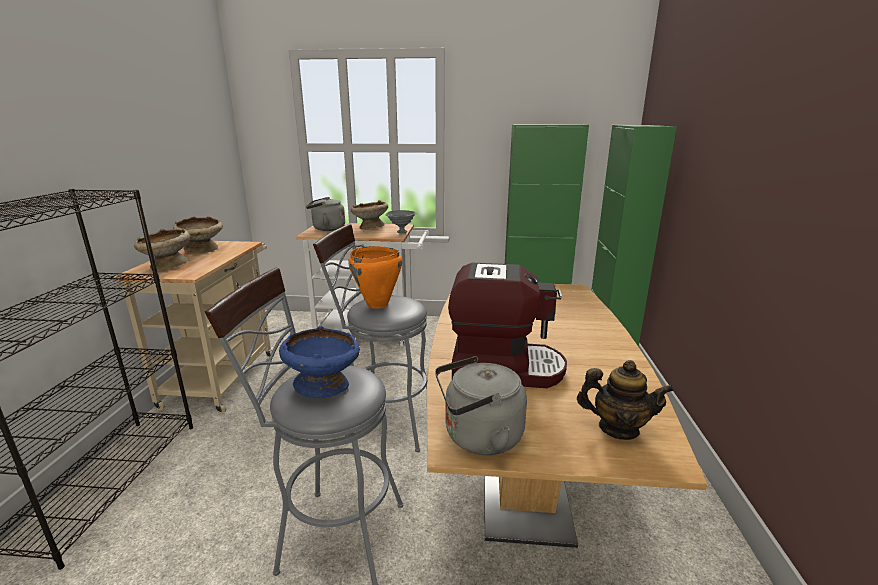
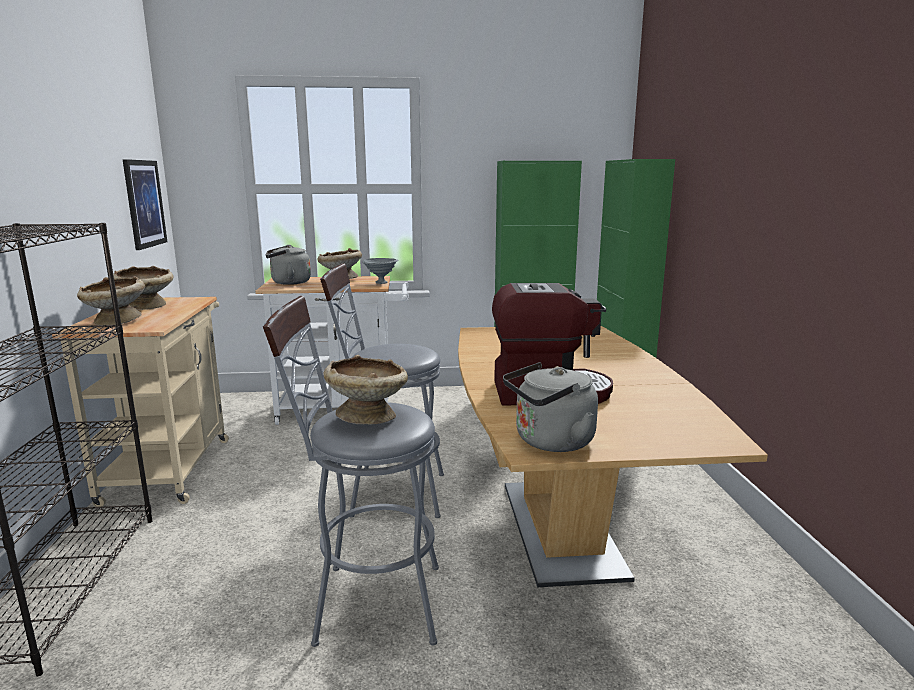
camera: 10 degrees left, 5 degrees down
(214, 161) = (144, 203): none -> picture
(324, 384) = (367, 416): blue bowl -> beige bowl
(377, 304) = (384, 351): orange cooking pot -> none
(618, 428) = (677, 426): teapot -> none

